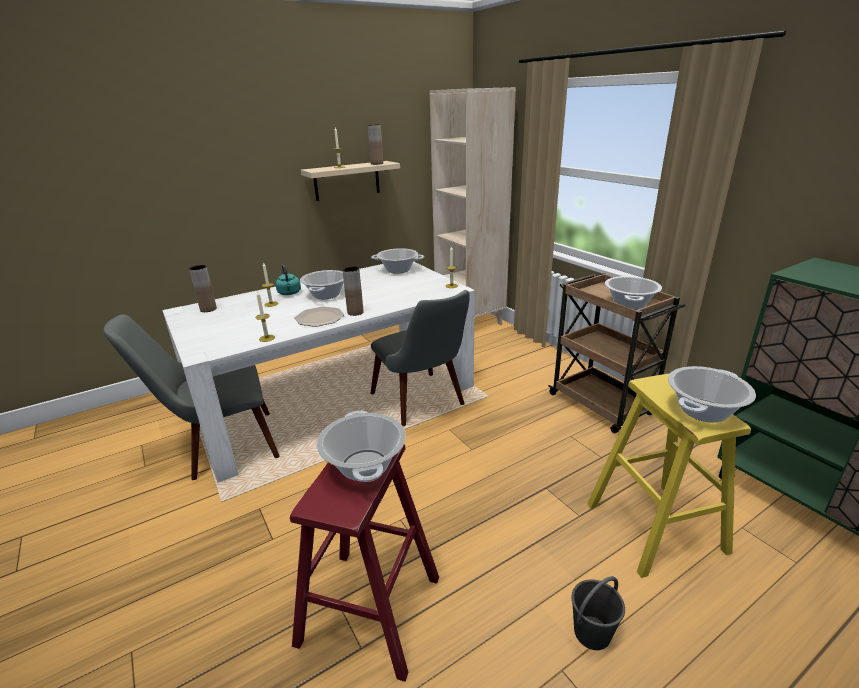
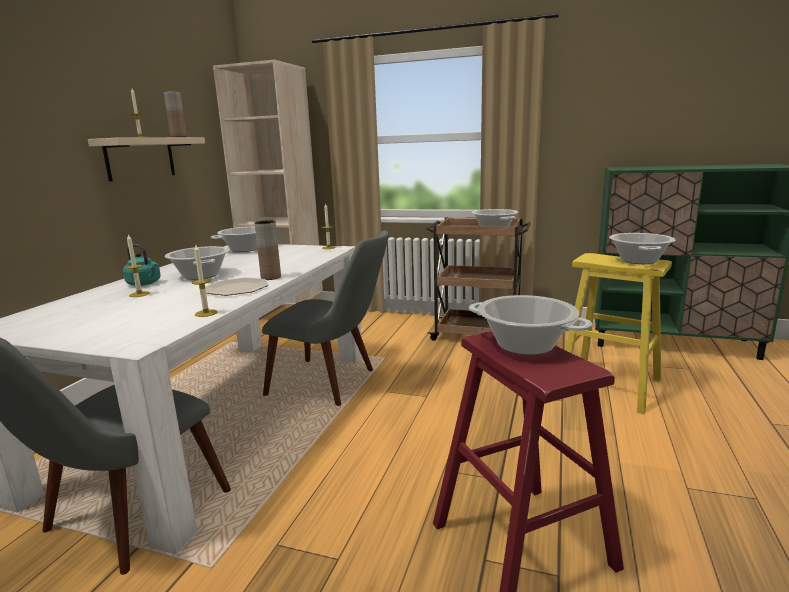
camera: 40 degrees left, 10 degrees down
(208, 309) = (41, 317): brown vase -> none
(591, 633) = (668, 458): grey bucket -> none

